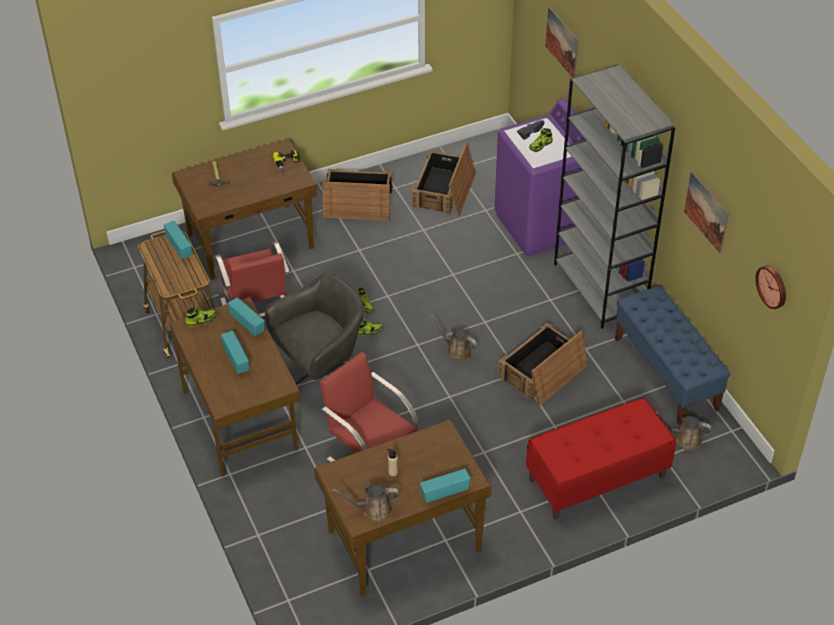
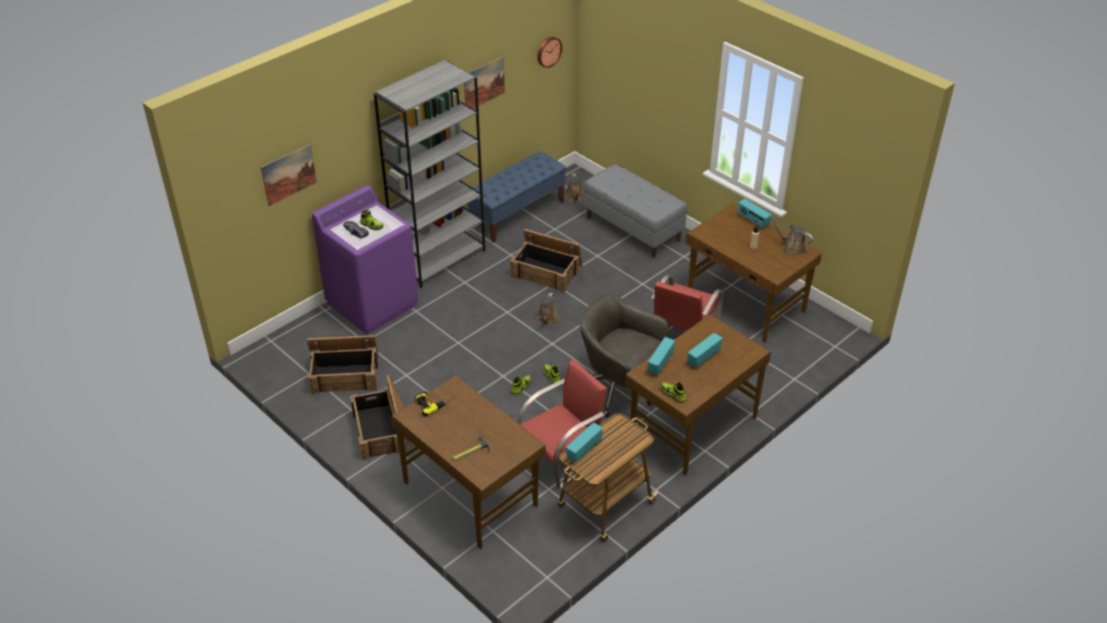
camera: 110 degrees left, 5 degrees down
(373, 510) = (791, 248): brown watering can -> brown watering can turned 150 degrees clockwise
(597, 478) = (633, 228): red bench -> grey bench

